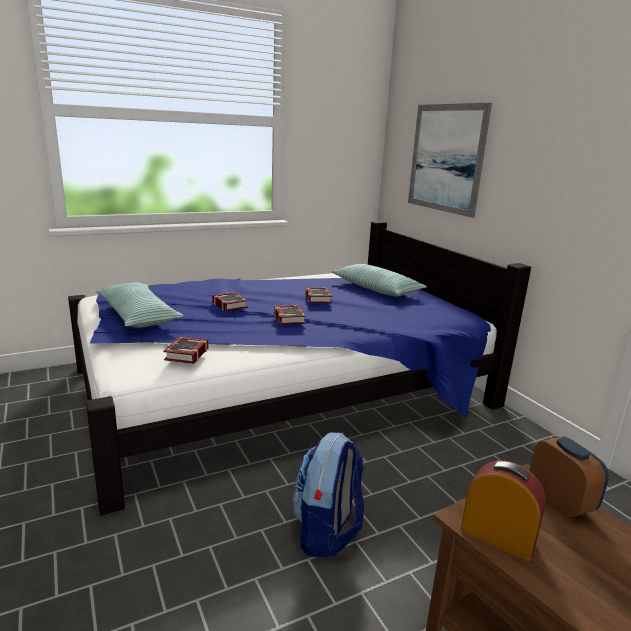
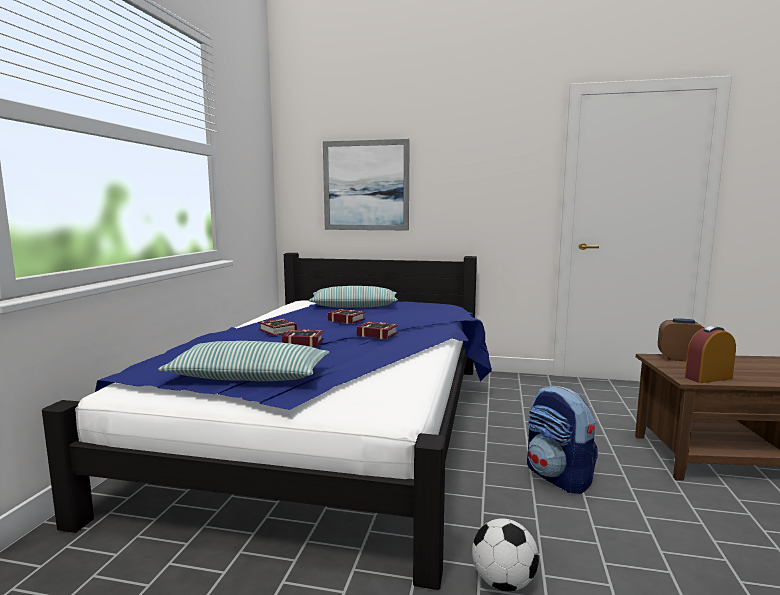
camera: 50 degrees left, 10 degrees down
(129, 544) = (503, 582): none -> football
(185, 355) = (395, 379): book -> book (277, 331)

